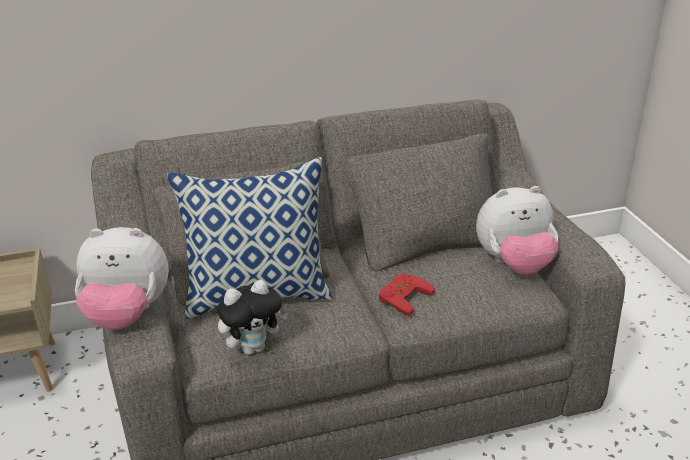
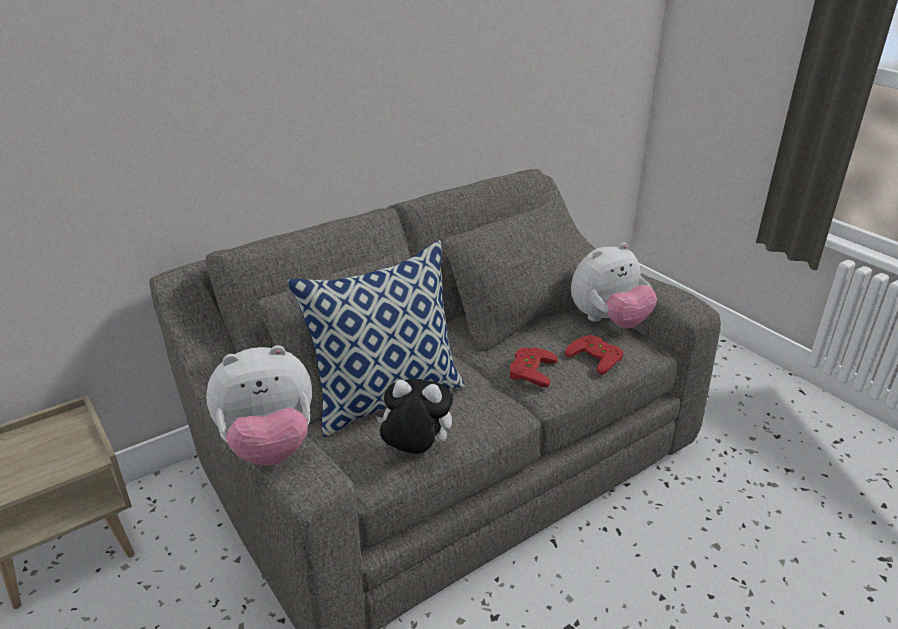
camera: 20 degrees left, 0 degrees up
(254, 347) = (415, 451): plush toy -> plush toy turned 120 degrees counterclockwise
(477, 296) = (597, 356): none -> red game controller

